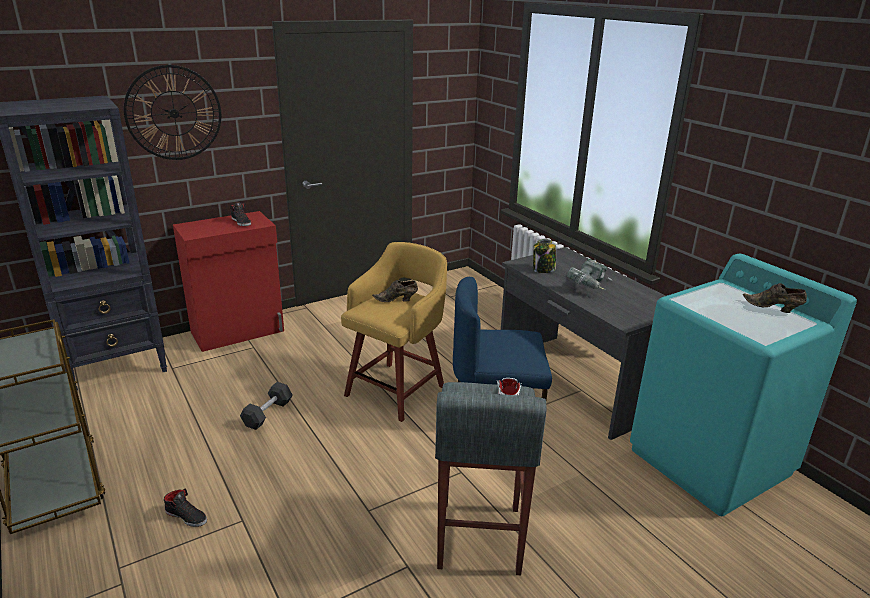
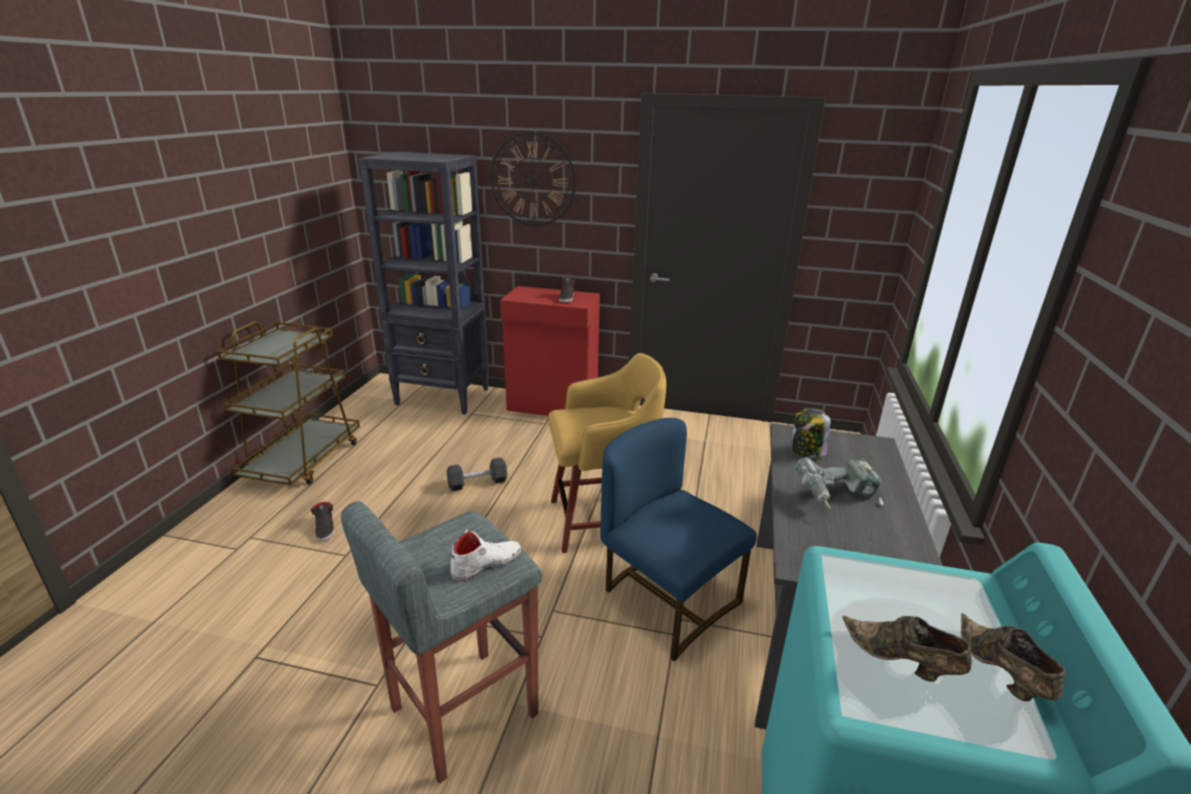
camera: 45 degrees right, 0 degrees up
(397, 300) = (608, 418): brown shoe -> brown shoe (901, 662)

